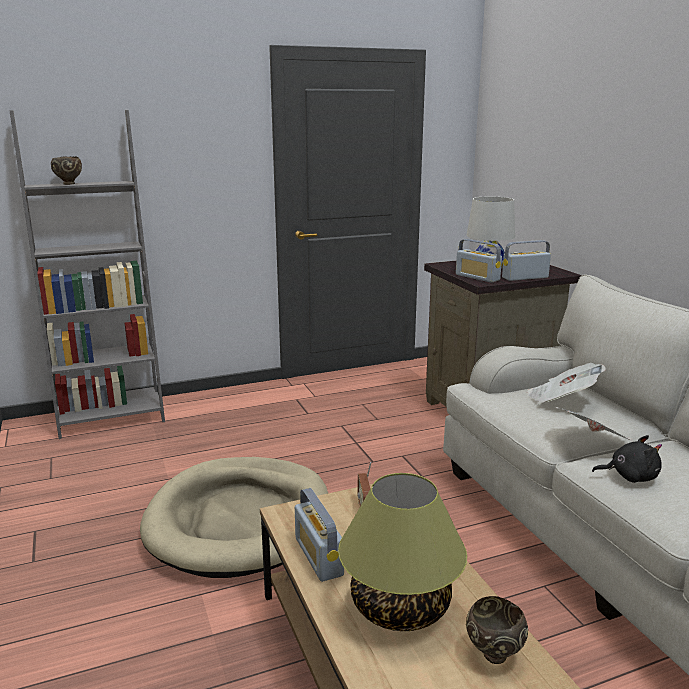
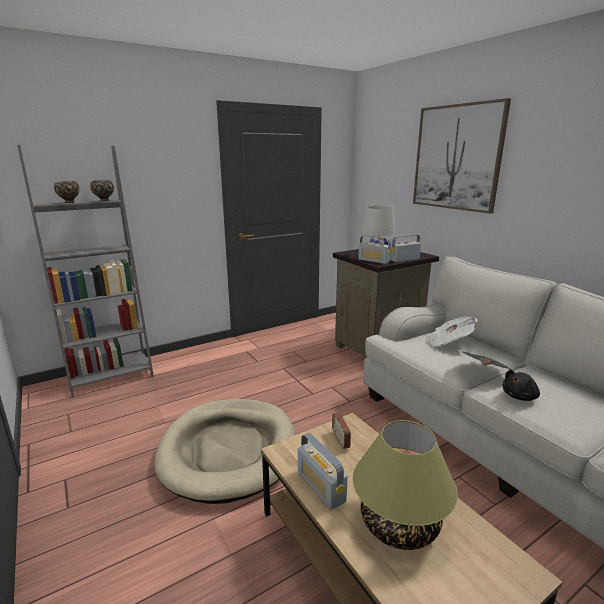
camera: 10 degrees left, 0 degrees up
(492, 655) = (484, 558): brown bowl -> brown bowl (103, 200)
(610, 128) = (457, 158): none -> picture
(629, 476) = (520, 396): black plush toy -> black plush toy turned 150 degrees clockwise

